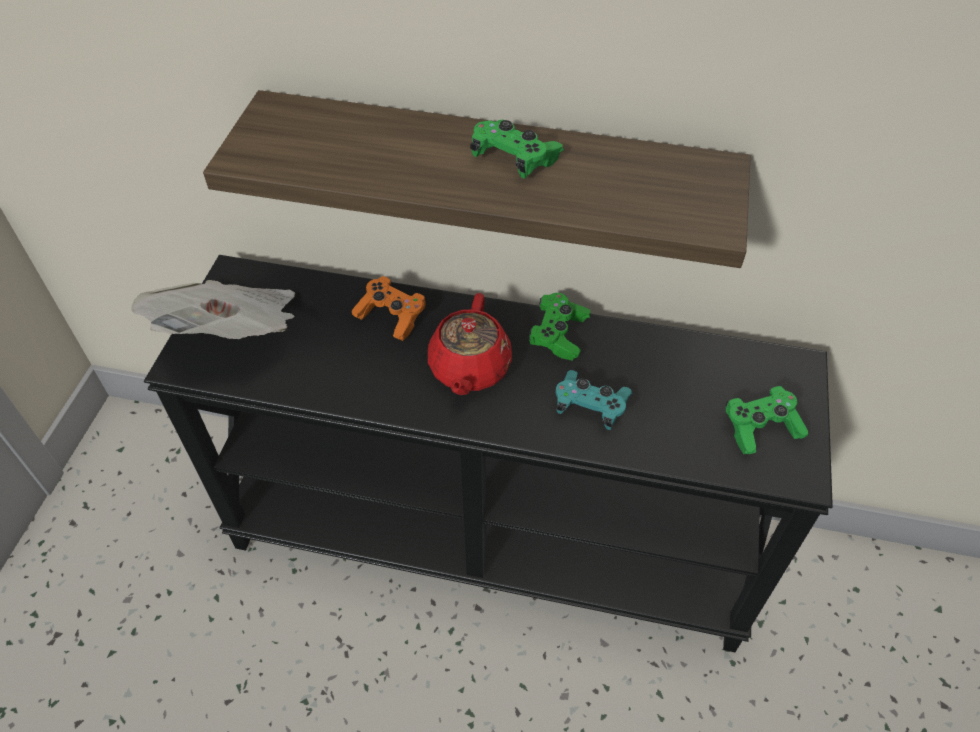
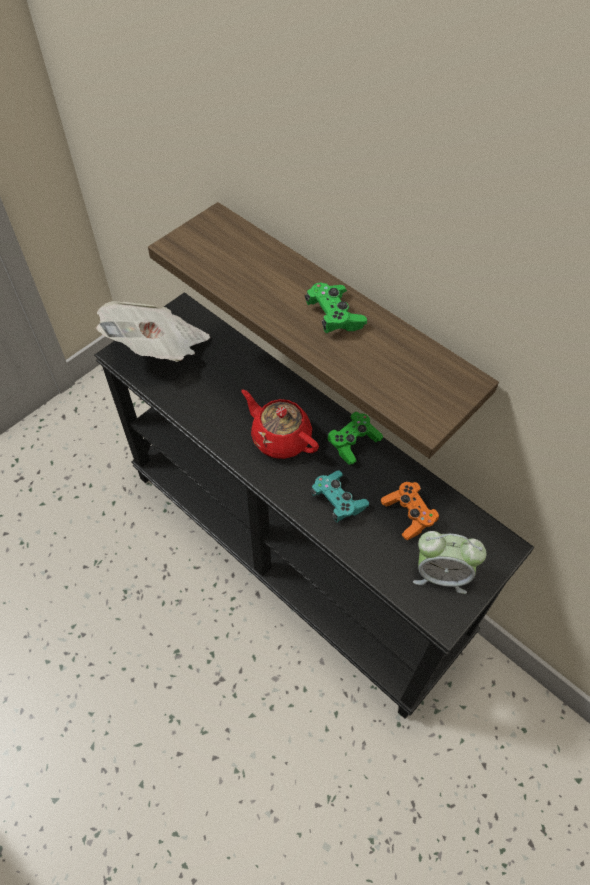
camera: 30 degrees right, 5 degrees up
(391, 316) = (257, 380): orange game controller -> orange game controller (409, 515)
(469, 368) = (280, 438): red teapot -> red teapot turned 90 degrees clockwise
(761, 428) = (441, 574): green game controller -> alarm clock

